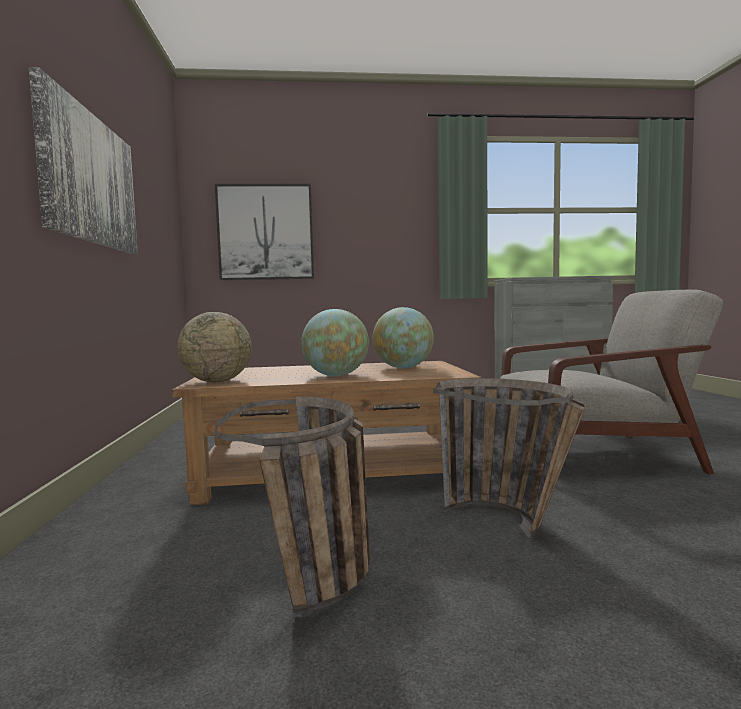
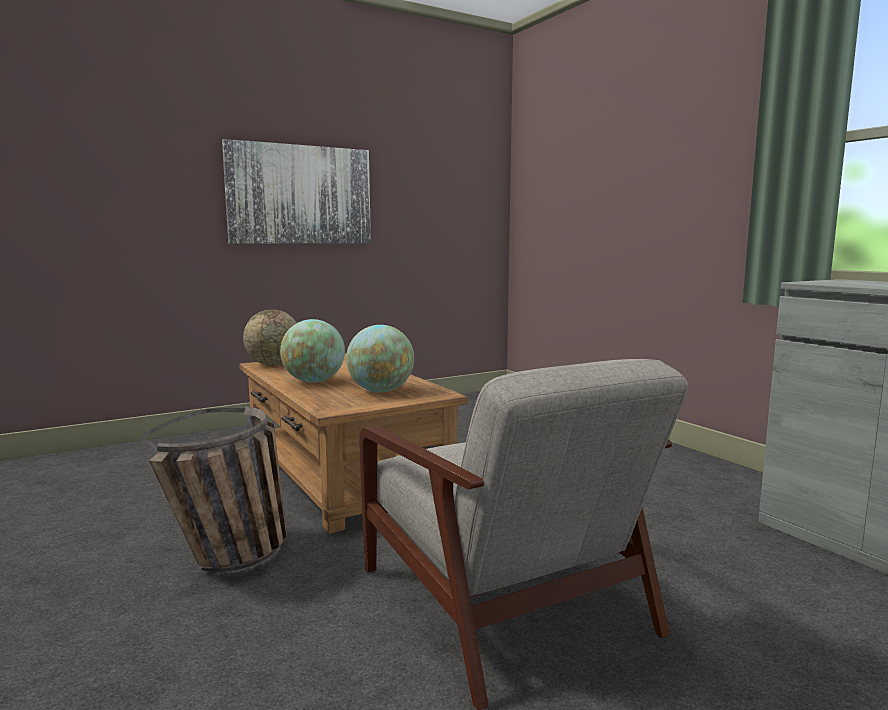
camera: 65 degrees right, 5 degrees up
(265, 232) = (567, 198): picture -> none
(319, 592) = (118, 511): basket -> none

